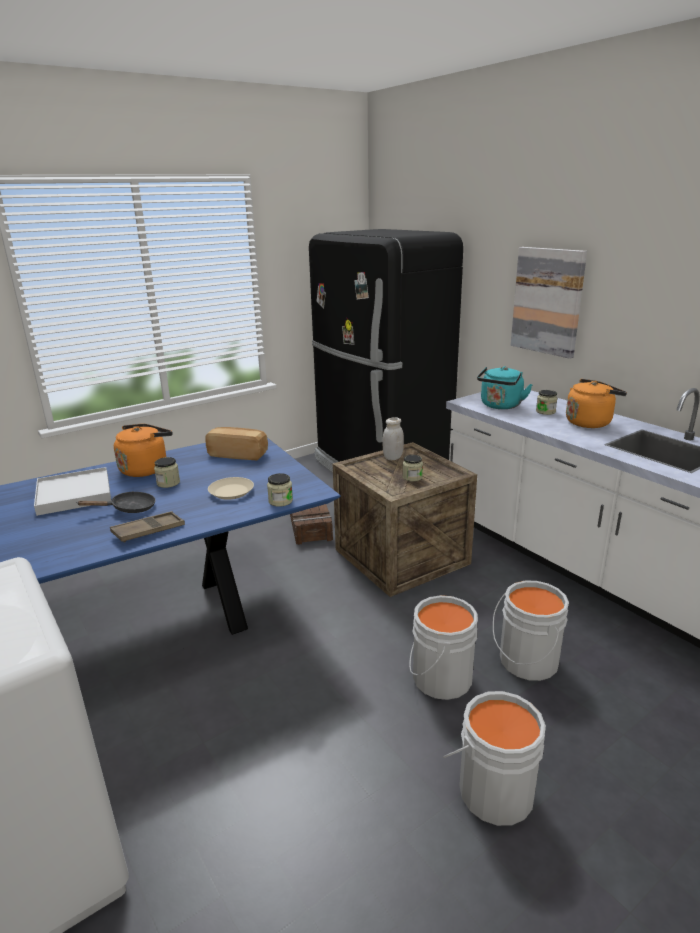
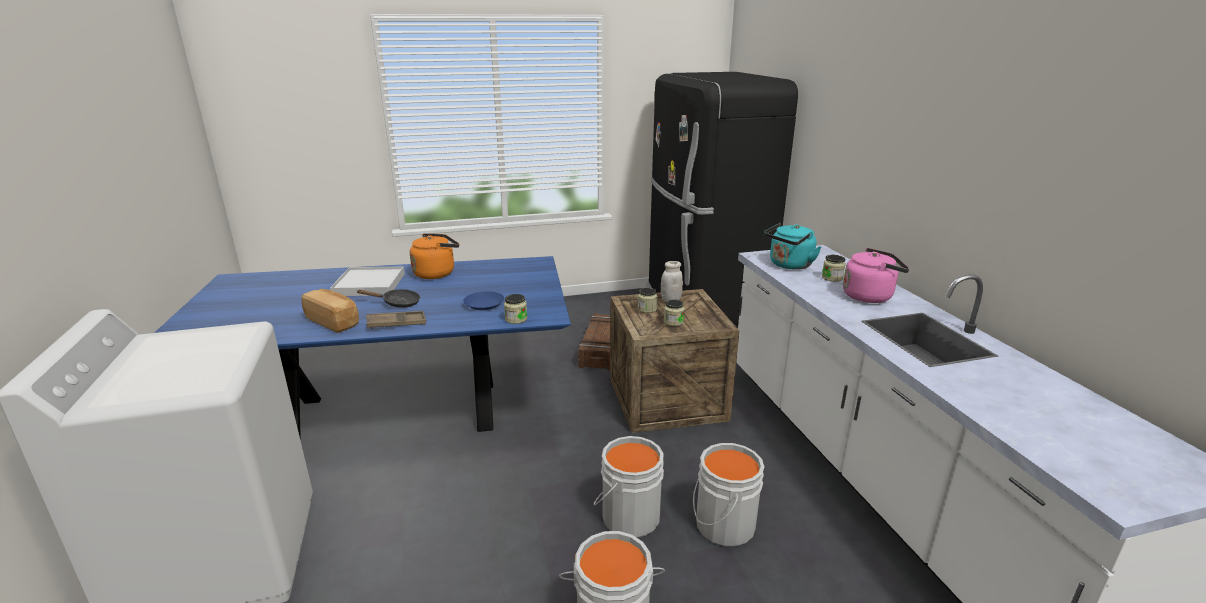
camera: 20 degrees right, 0 degrees up
(168, 483) = (443, 288): jar -> jar (647, 309)
(231, 492) = (483, 304): beige plate -> blue plate
(238, 454) = (517, 273): bread -> bread (333, 321)
(547, 301) = (863, 160): picture -> none
(590, 422) = (870, 296): orange kettle -> pink kettle

